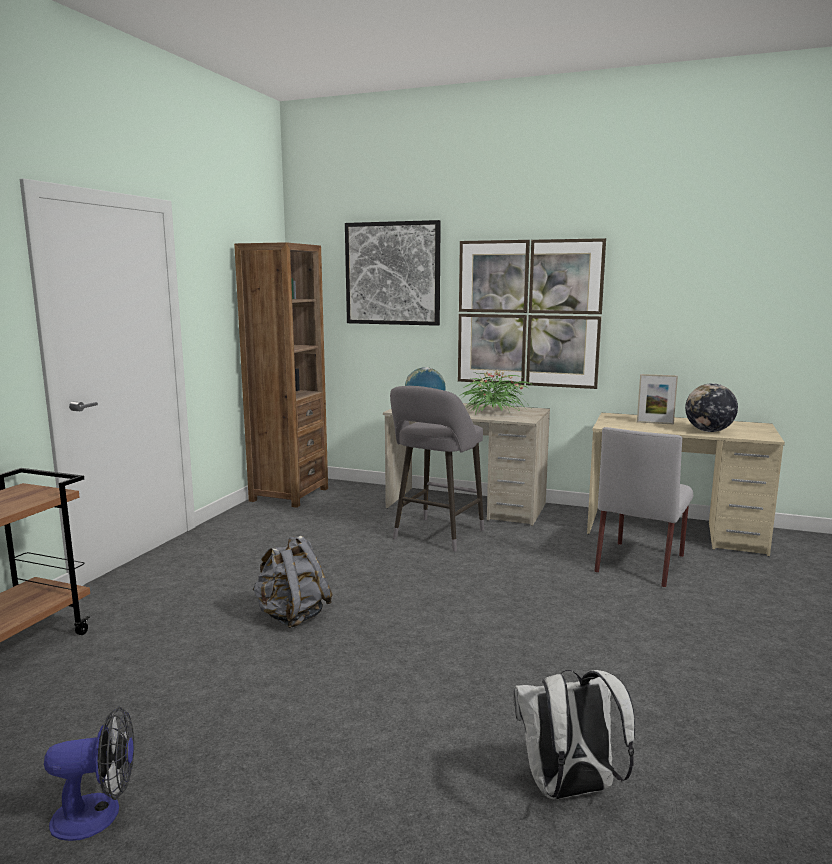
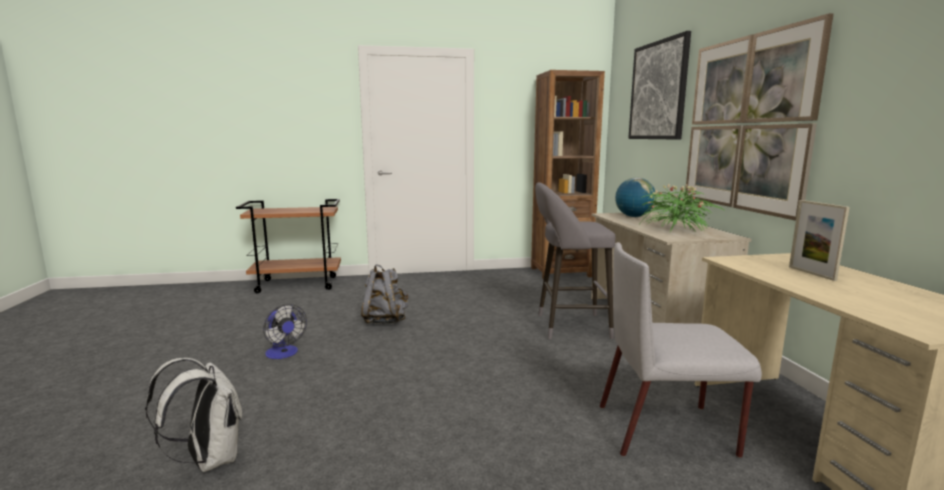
camera: 60 degrees right, 0 degrees up
(98, 814) = (181, 338): fan -> fan (284, 354)
(709, 431) = (848, 298): globe -> none

